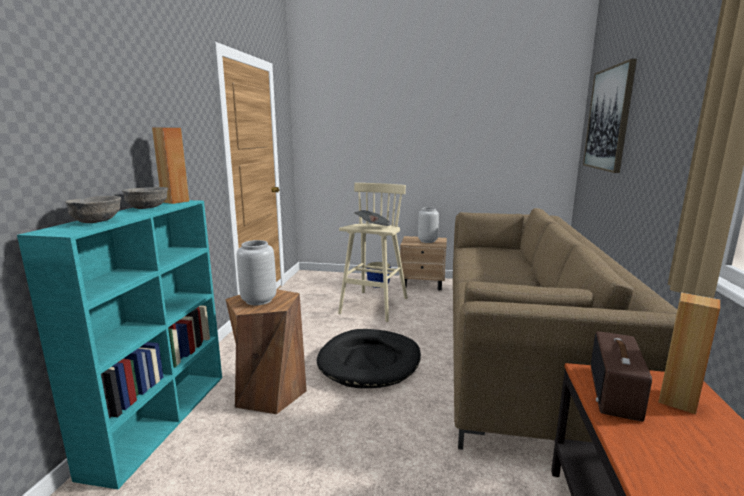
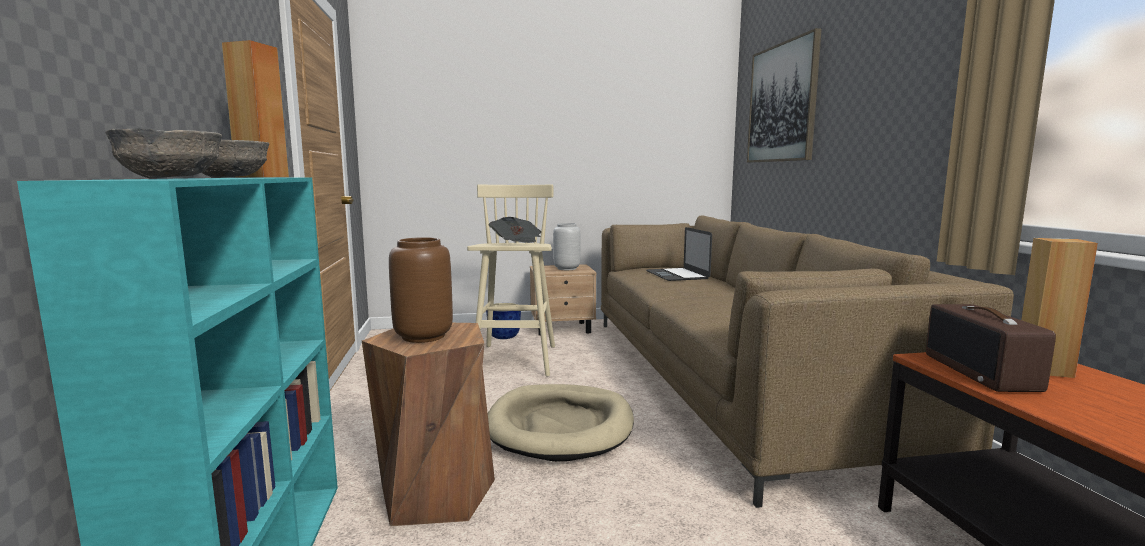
camera: 20 degrees left, 5 degrees down
(259, 300) = (424, 336): grey vase -> brown vase
(370, 362) = (560, 426): black dog bed -> beige dog bed
(498, 257) = (677, 275): none -> laptop

